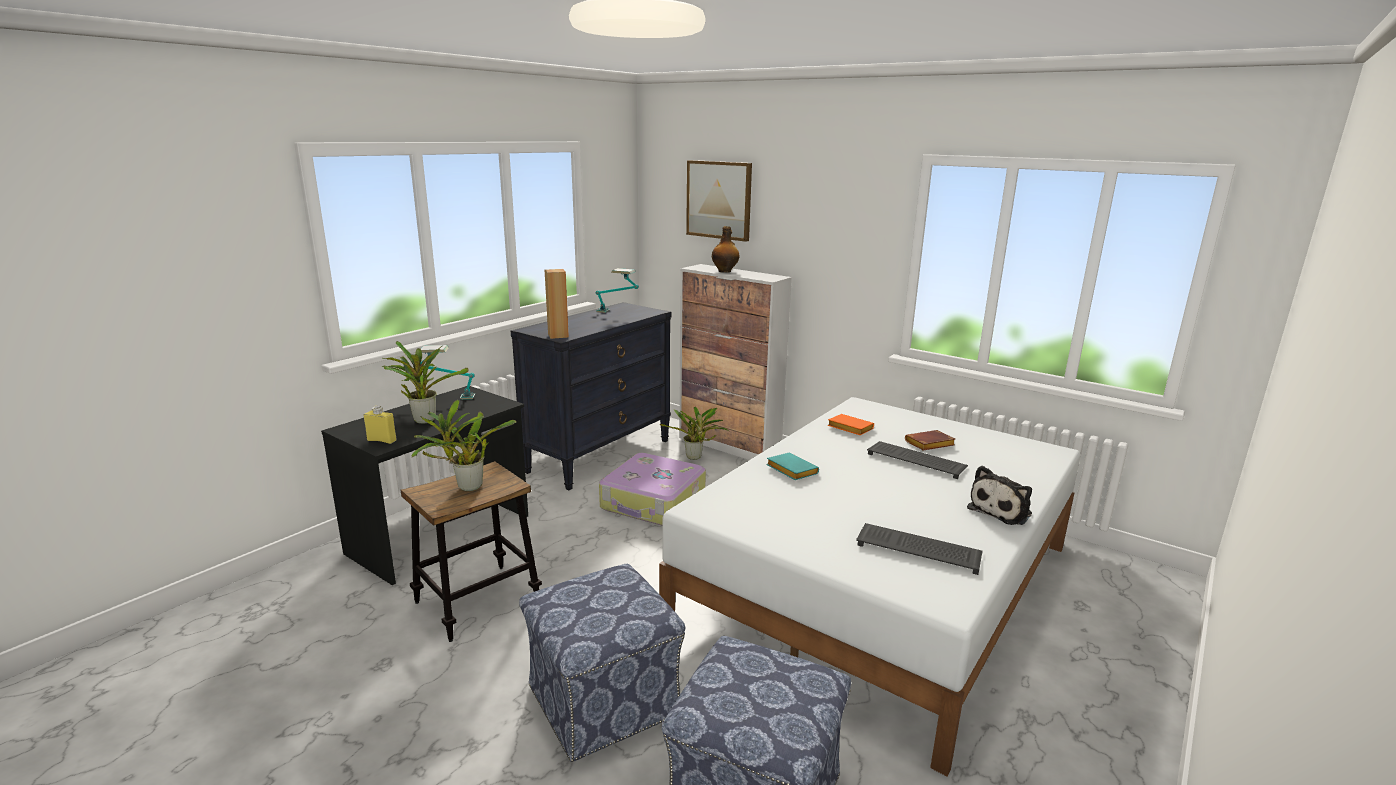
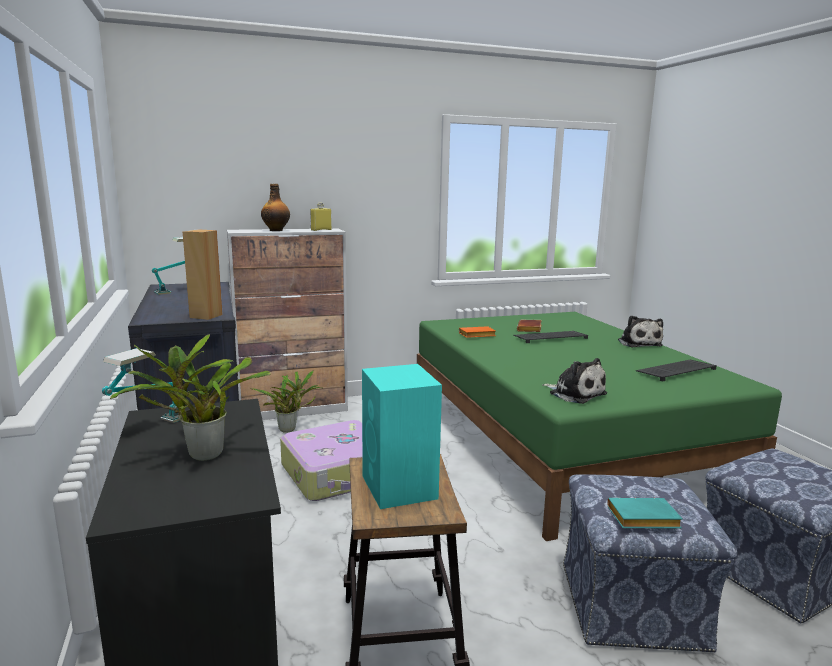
camera: 55 degrees left, 5 degrees down
(382, 440) = (228, 494): yellow bottle -> yellow bottle (321, 230)
(466, 488) = (399, 488): potted plant -> turquoise speaker
(719, 200) = (241, 159): picture -> none
(741, 507) = (575, 393): none -> plush toy
(790, 470) = (527, 366): turquoise book -> turquoise book (641, 520)
(881, 586) = (561, 439): white bed -> green bed

